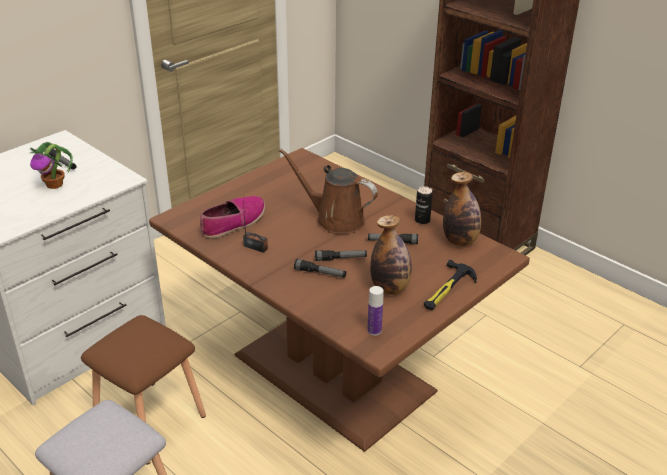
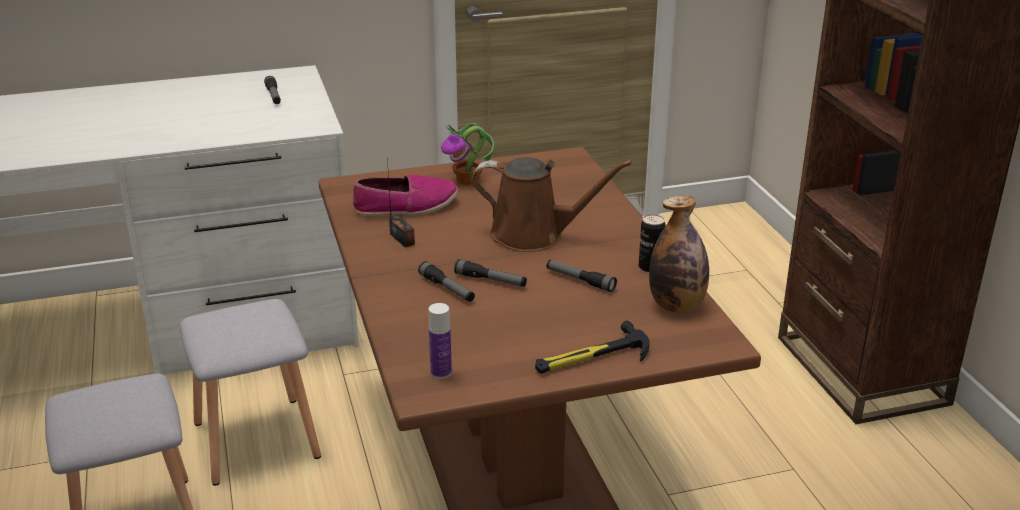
camera: 30 degrees right, 5 degrees down
(55, 184) = (242, 115): potted plant -> potted plant (468, 180)
(148, 420) = (254, 439): brown stool -> grey stool
(335, 219) = (534, 235): brown watering can -> brown watering can turned 135 degrees clockwise
(390, 288) = (516, 332): bottle -> none

